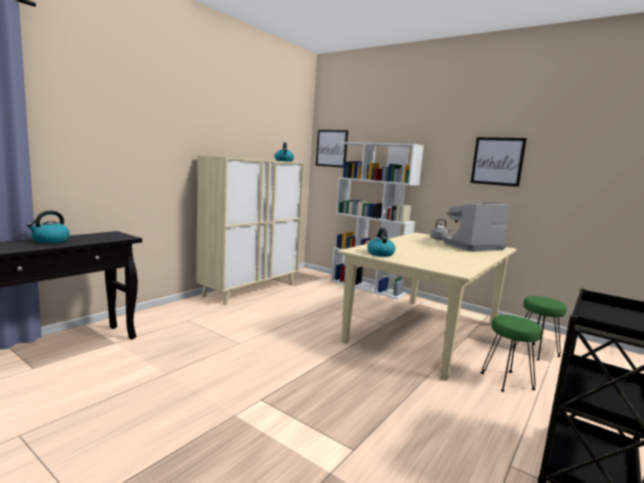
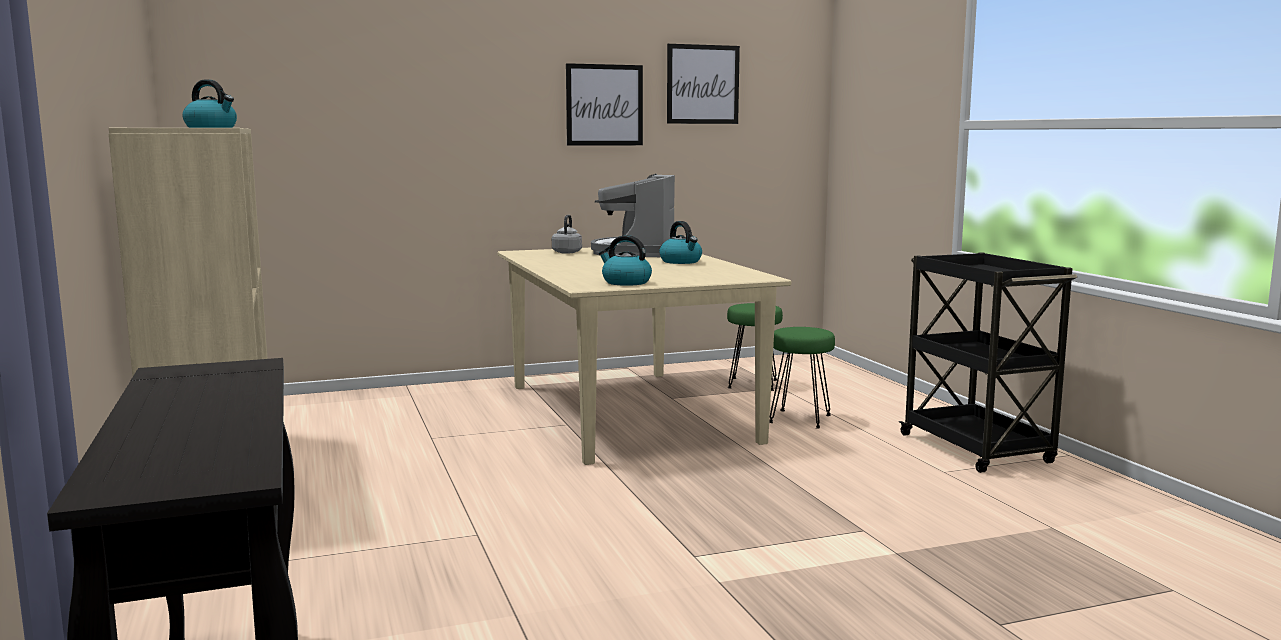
camera: 55 degrees left, 0 degrees up
(50, 241) = (175, 414): kettle -> kettle (681, 261)
(331, 148) = (228, 88): picture -> picture (702, 84)
(368, 287) = (402, 392): white bookcase -> none

